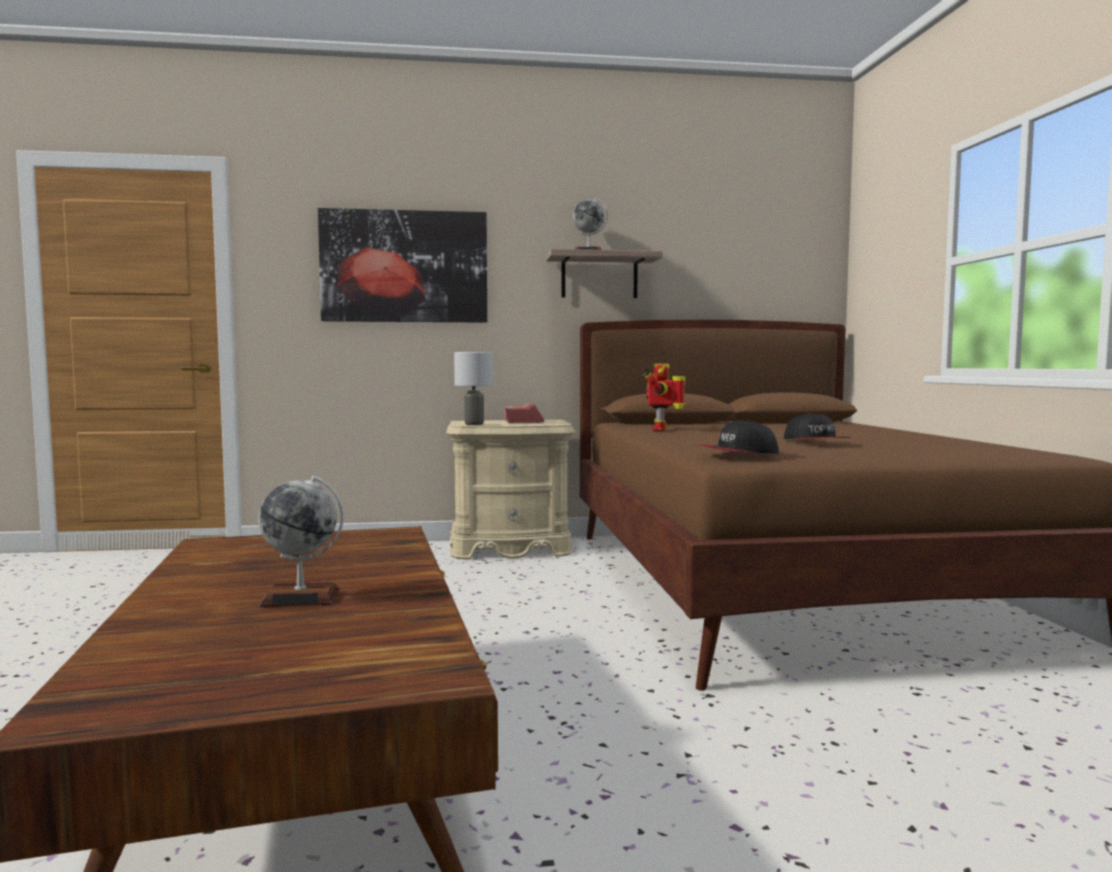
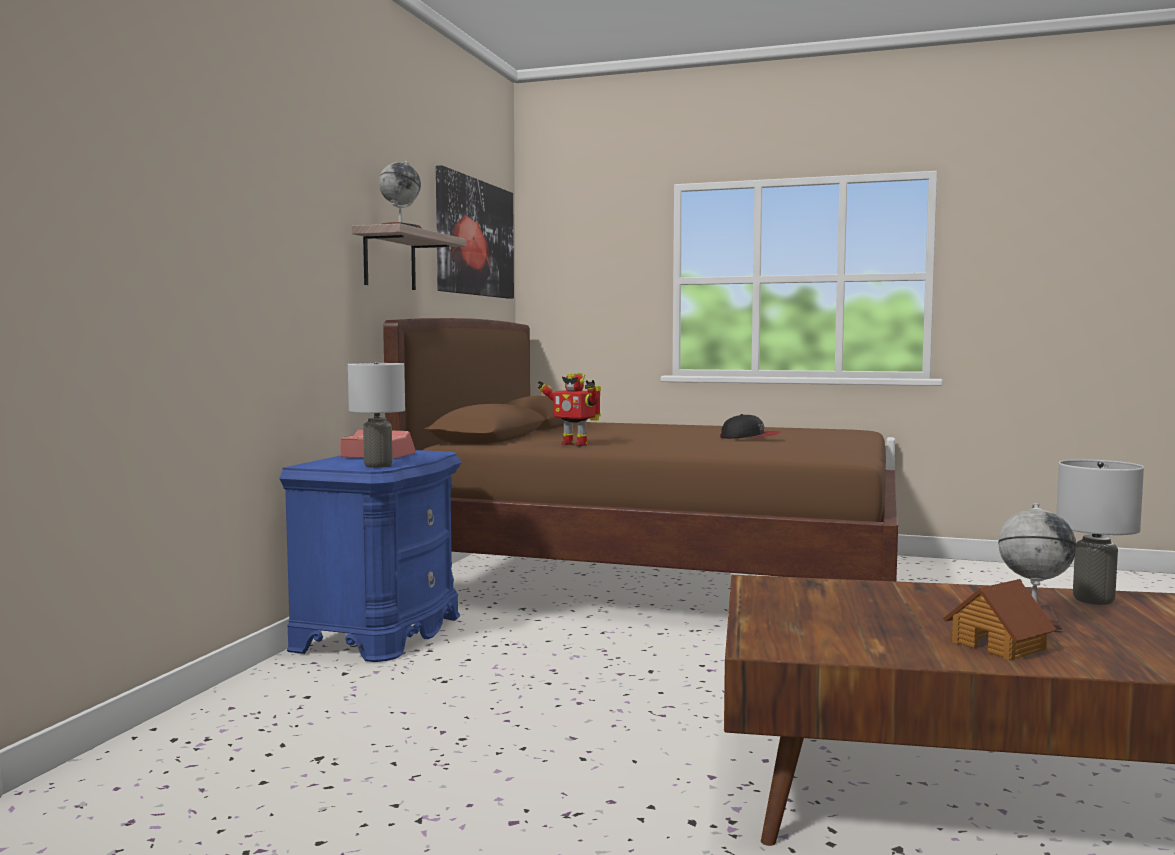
camera: 65 degrees left, 0 degrees up
(211, 589) = (999, 645): none -> toy house
(402, 618) = (1091, 600): none -> white table lamp
(404, 267) = (223, 222): picture -> picture (475, 238)
(511, 548) = (385, 632): beige nightstand -> blue nightstand
(737, 453) = (829, 451): cap -> none

